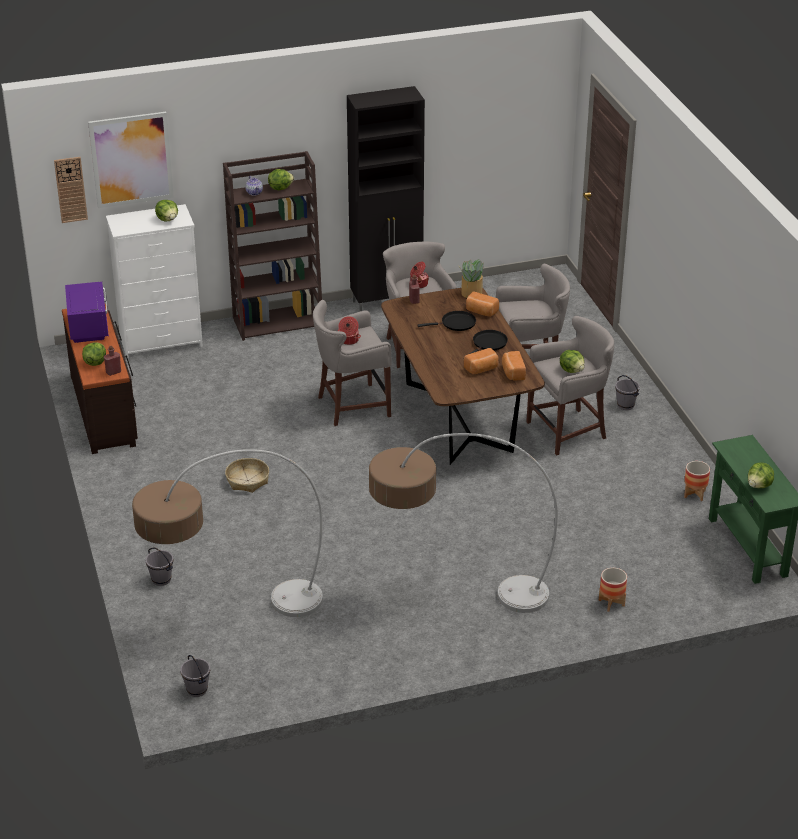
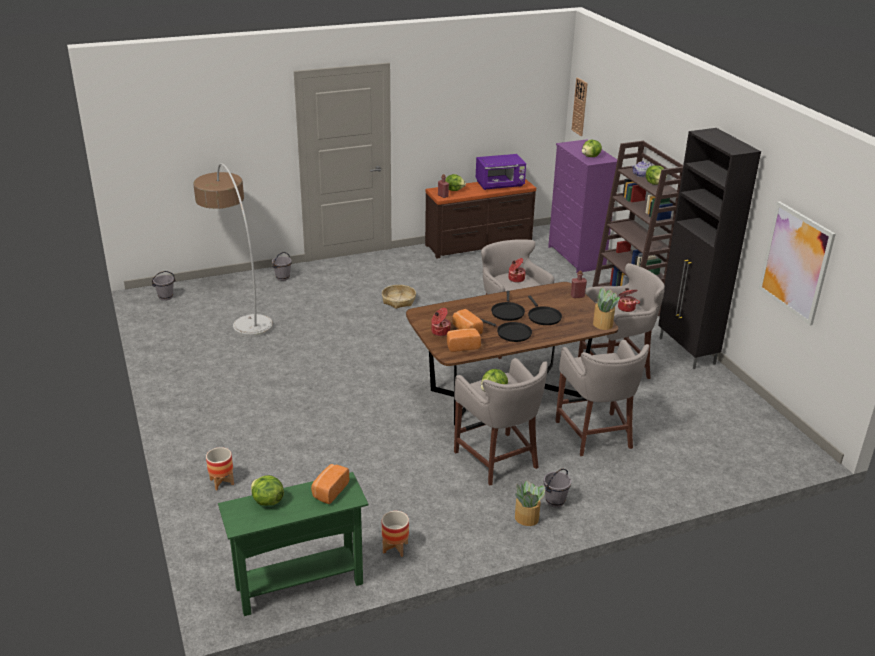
camera: 85 degrees right, 5 degrees down
(131, 159) = (606, 103): picture -> picture (796, 262)
(162, 342) = (576, 257): white dresser -> purple dresser
(445, 343) = (507, 312): none -> black frying pan
(452, 595) = (248, 394): floor lamp -> none
(481, 312) = (569, 329): bread -> bread (329, 491)
(484, 384) = (440, 332): none -> cooking pot
(649, 422) = (527, 518): none -> potted plant

